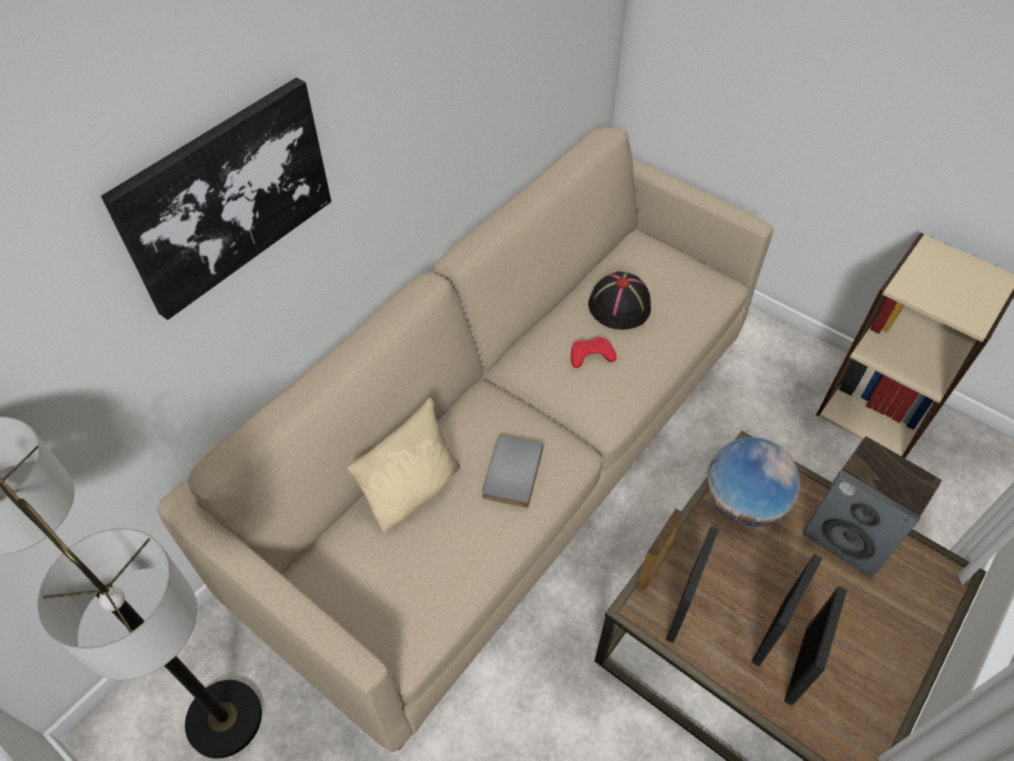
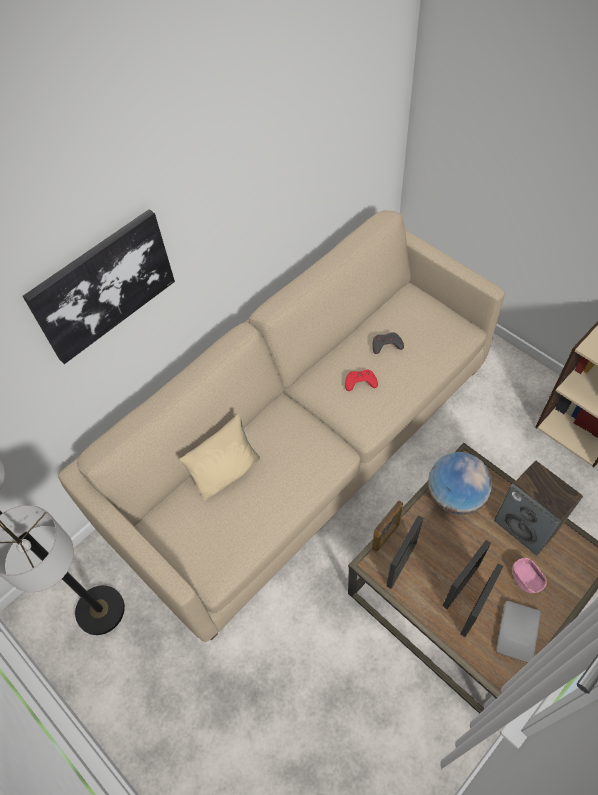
camera: 10 degrees right, 5 degrees up
(510, 472) = (293, 464): grey book -> grey book (515, 632)
(619, 305) = (386, 345): black hat -> grey game controller
(863, 613) = (526, 579): none -> pink bowl

